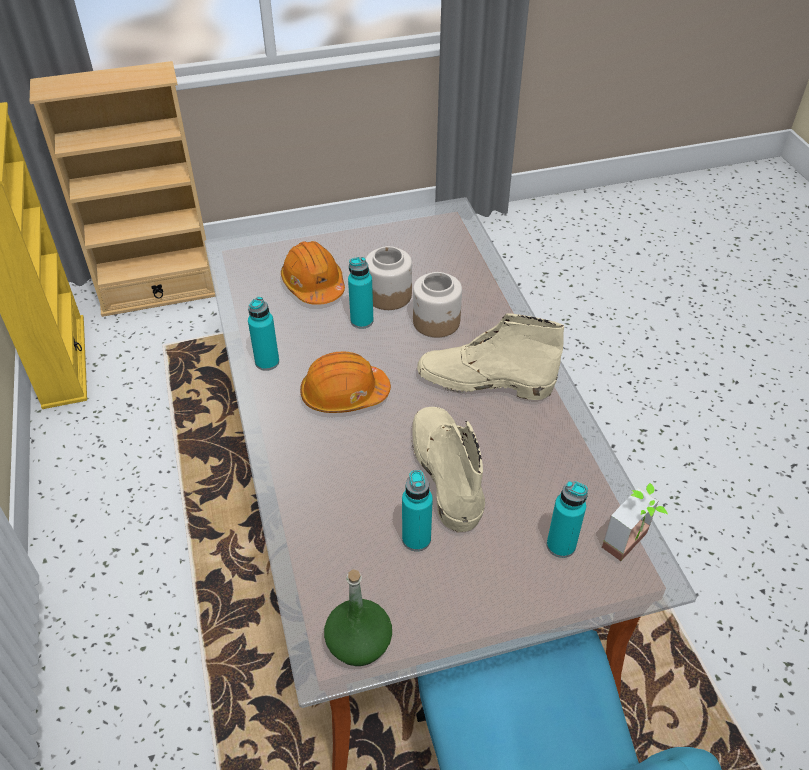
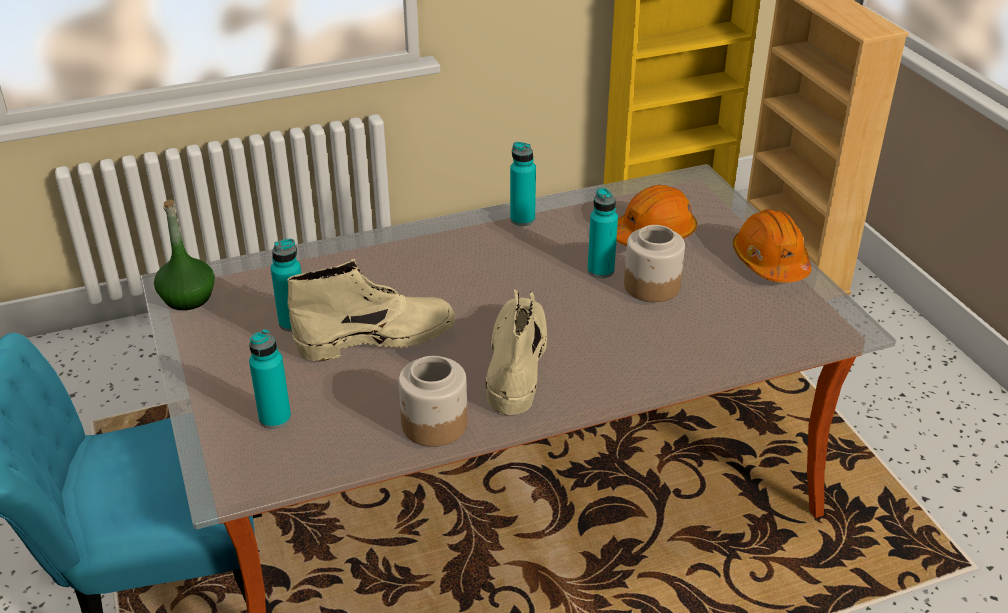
camera: 85 degrees right, 10 degrees down
(344, 394) = (482, 268): orange hard hat -> orange hard hat (770, 262)
(437, 322) = (613, 323): jar -> jar (434, 425)
(632, 546) = (268, 474): potted plant -> none

